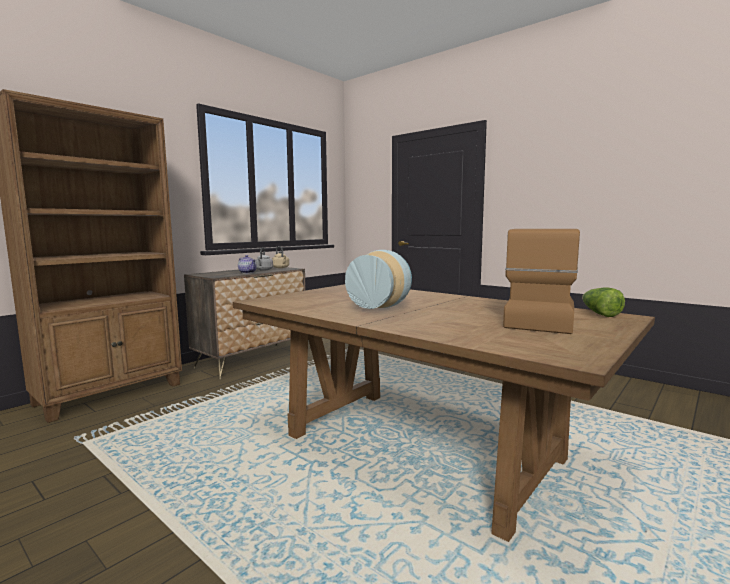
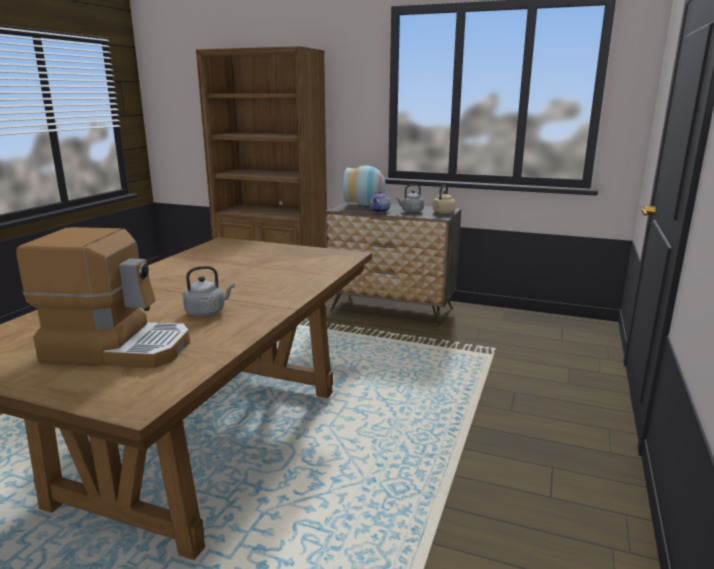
camera: 70 degrees right, 10 degrees up
(381, 307) = (196, 280): vase -> vase (365, 205)
(466, 306) = (207, 312): none -> grey kettle
(599, 314) = (159, 387): lettuce -> none

